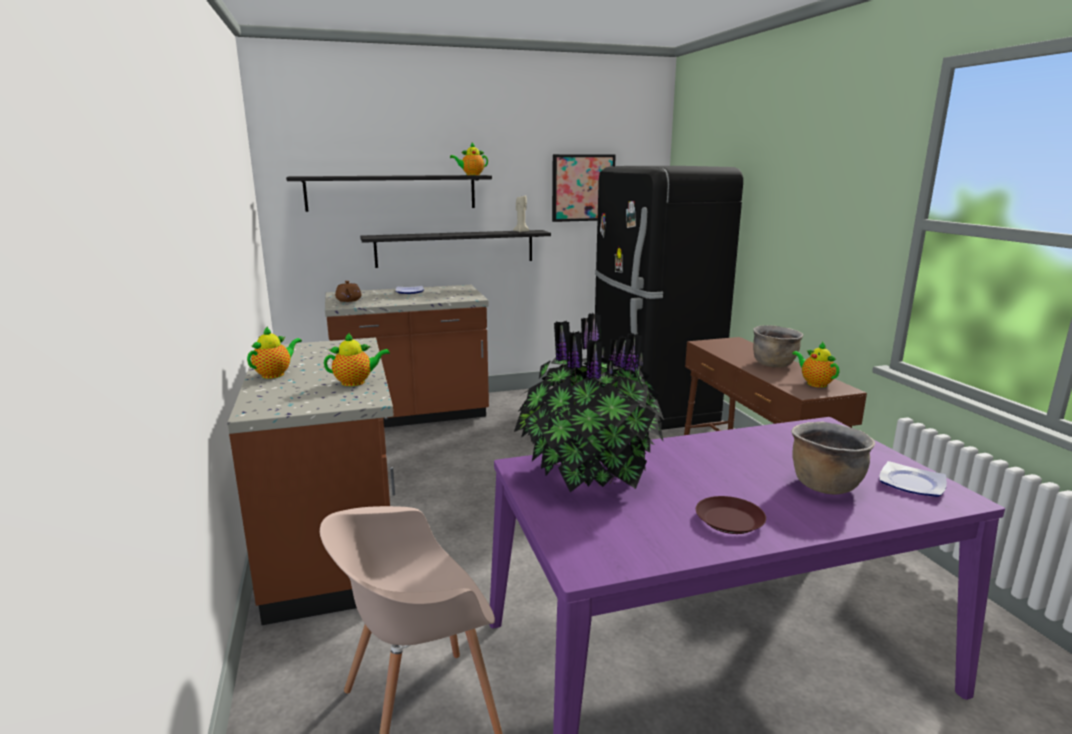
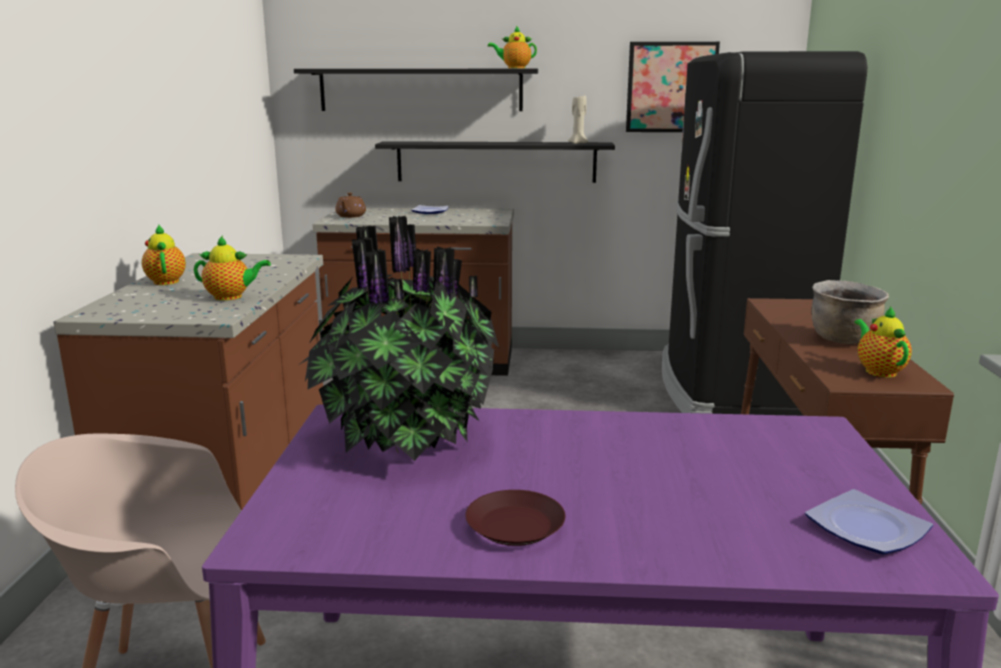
camera: 20 degrees right, 0 degrees up
(275, 374) = (166, 281): teapot -> teapot turned 75 degrees counterclockwise
(825, 485) = (717, 506): brown cooking pot -> none

